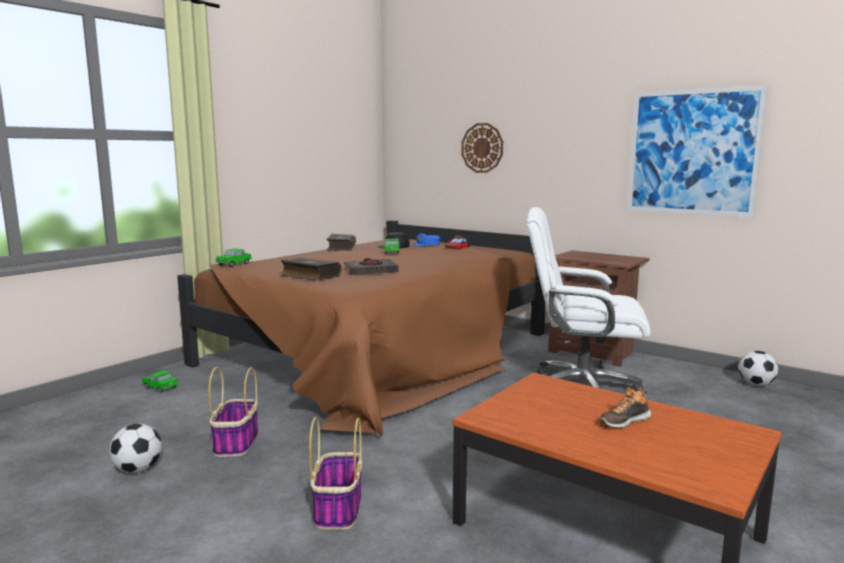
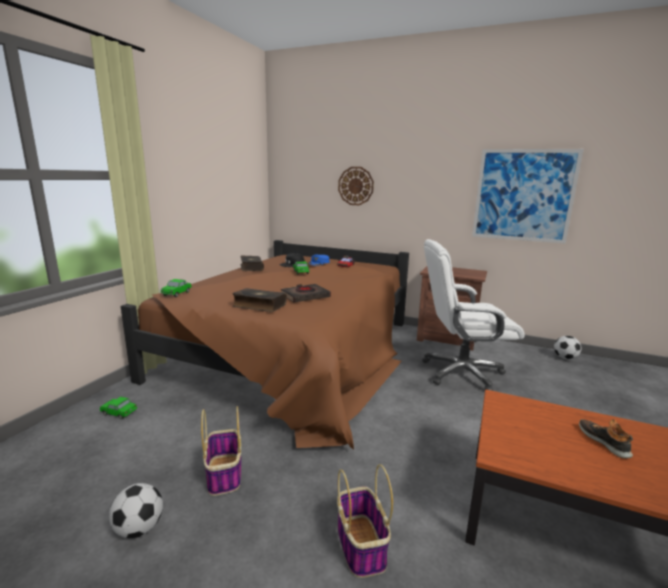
camera: 15 degrees left, 5 degrees up
(624, 421) = (604, 442): shoe -> shoe turned 120 degrees clockwise

